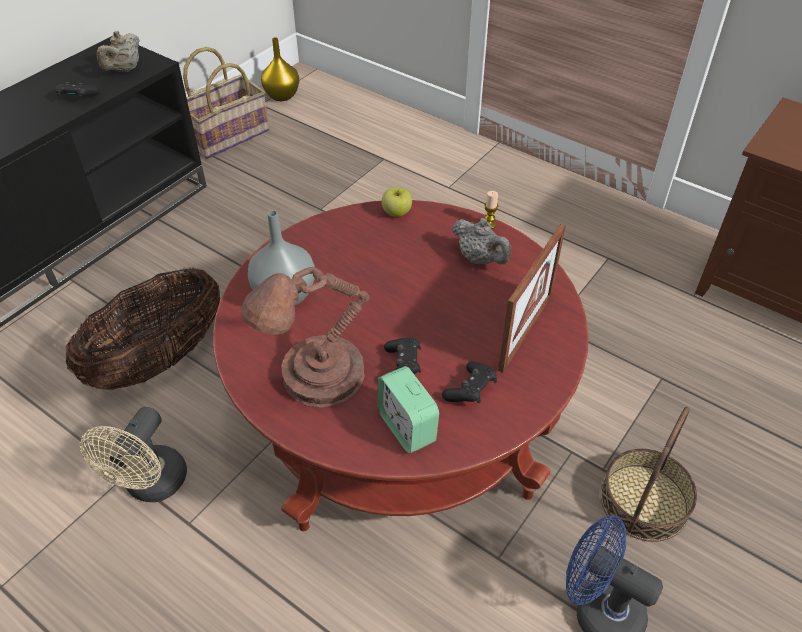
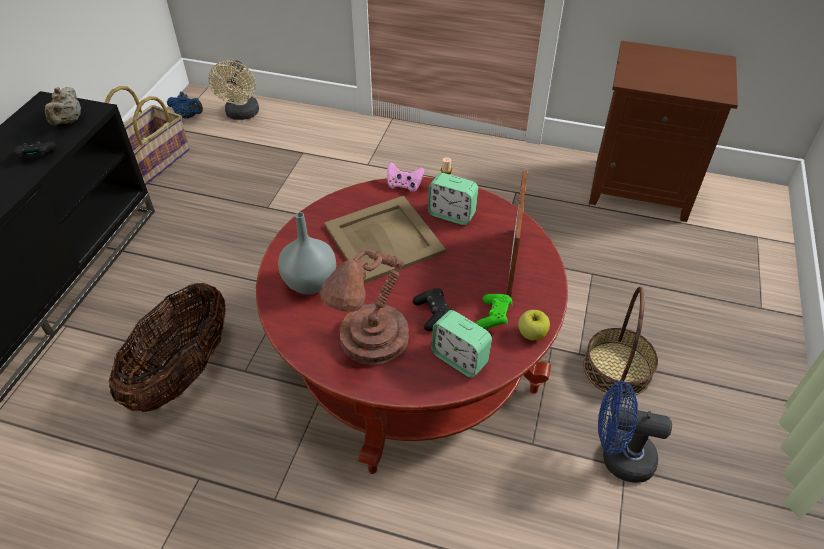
camera: 20 degrees left, 0 degrees up
(151, 486) = (227, 480): beige fan -> beige fan (242, 115)
(283, 96) = (188, 116): yellow vase -> blue teapot
(387, 267) = (382, 238): none -> beige tray
(396, 212) = (368, 192): apple -> apple (531, 334)
(441, 214) = (404, 185): none -> pink game controller
(470, 391) = (493, 317): black game controller -> green game controller
(480, 259) = (451, 214): grey teapot -> alarm clock

